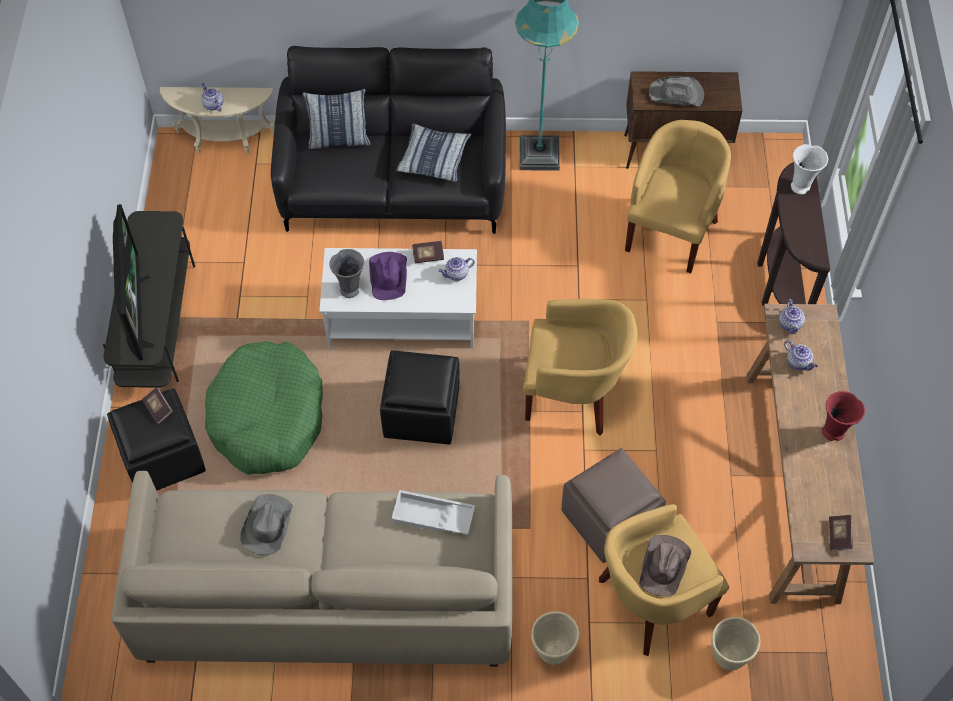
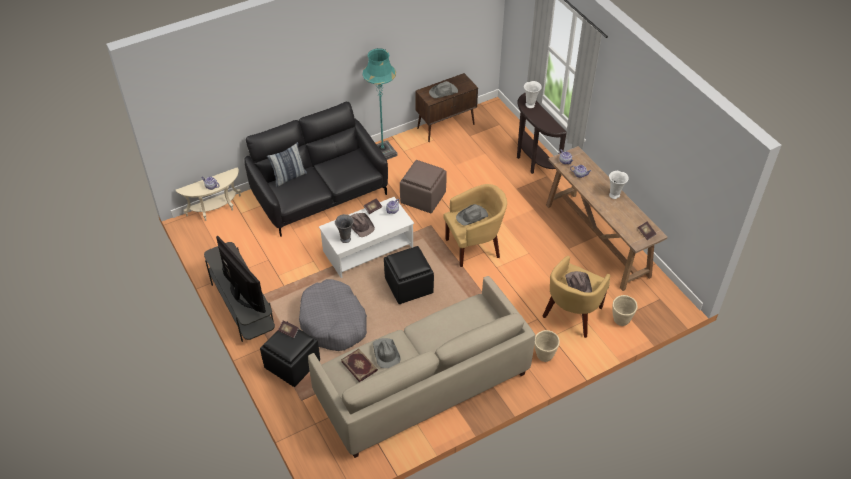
camera: 30 degrees left, 10 degrees down
(215, 525) = (359, 365): none -> book
(268, 417) = (333, 322): green dog bed -> grey dog bed
(389, 276) = (360, 225): purple hat -> brown hat
(432, 517) = (461, 313): white tray -> none
(434, 158) = (343, 166): pillow -> none
(573, 348) = (472, 216): none -> grey hat
(610, 519) = (529, 290): brown ottoman -> brown ottoman (423, 198)
(671, 231) = (468, 160): yellow armchair -> none
(834, 433) = (615, 195): red vase -> white vase

